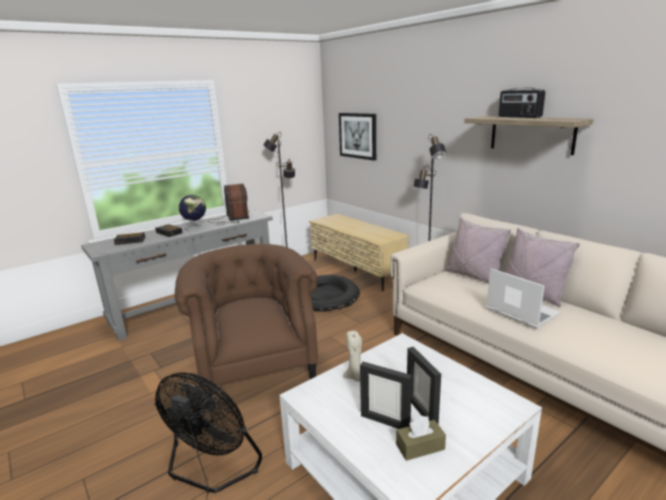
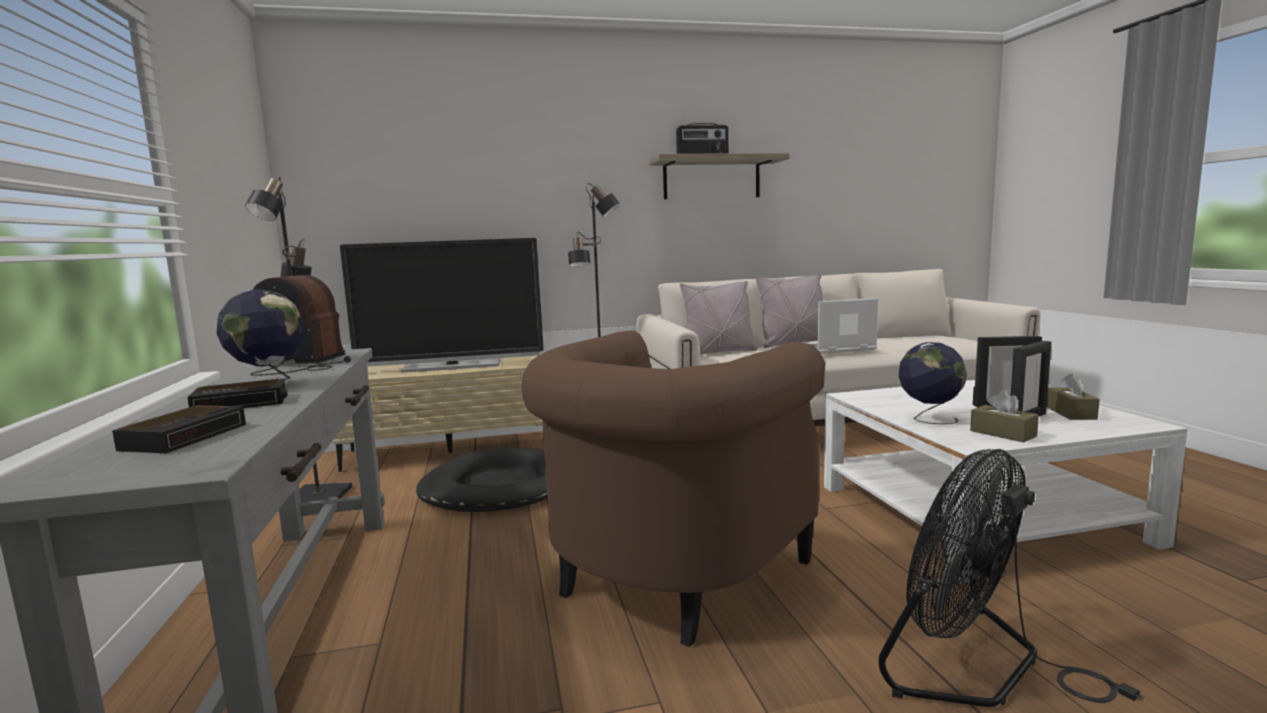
camera: 65 degrees left, 10 degrees down
(255, 365) = (671, 577): brown armchair -> brown armchair turned 60 degrees counterclockwise
(333, 409) = (1002, 433): none -> brown tissue box
(355, 377) = (929, 419): beige candle -> globe
(358, 135) = (393, 204): picture -> none
(358, 228) = (452, 366): none -> television

